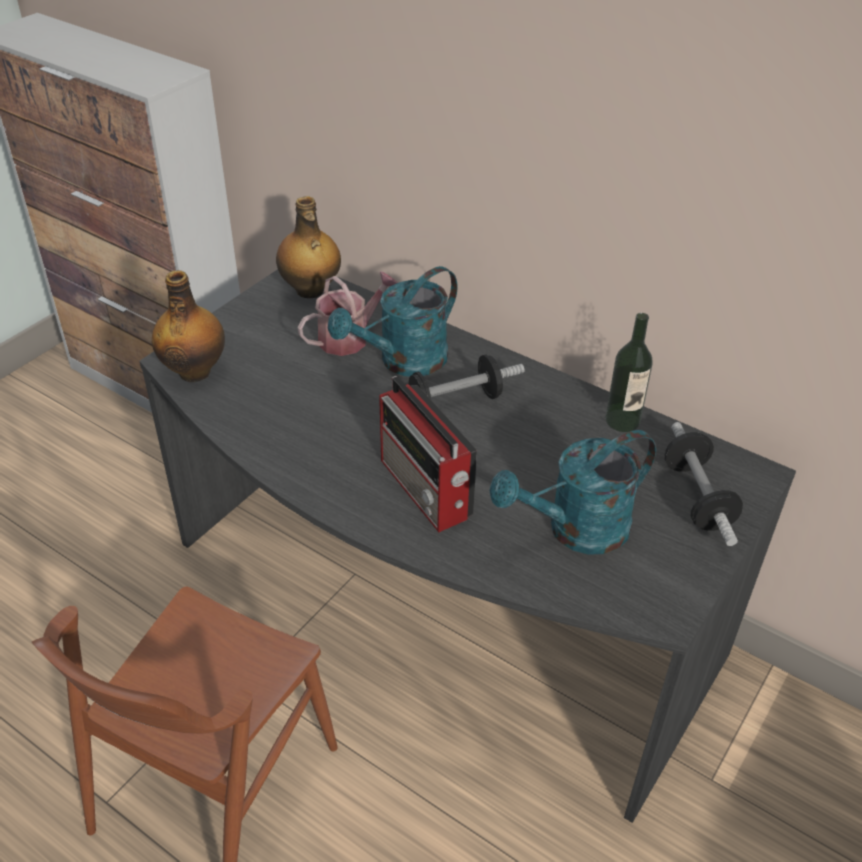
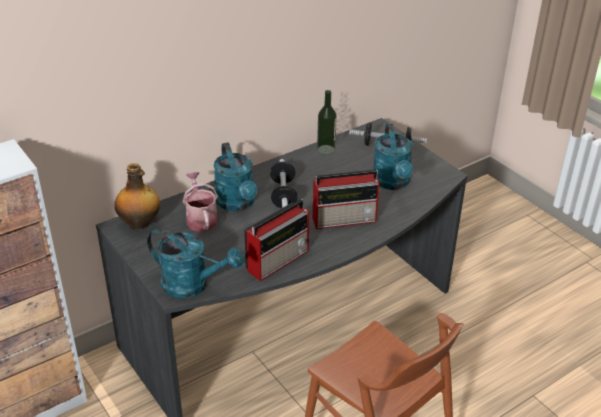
camera: 70 degrees left, 5 degrees down
(195, 371) = (193, 285): bottle -> turquoise watering can
(283, 438) = (279, 260): none -> radio

